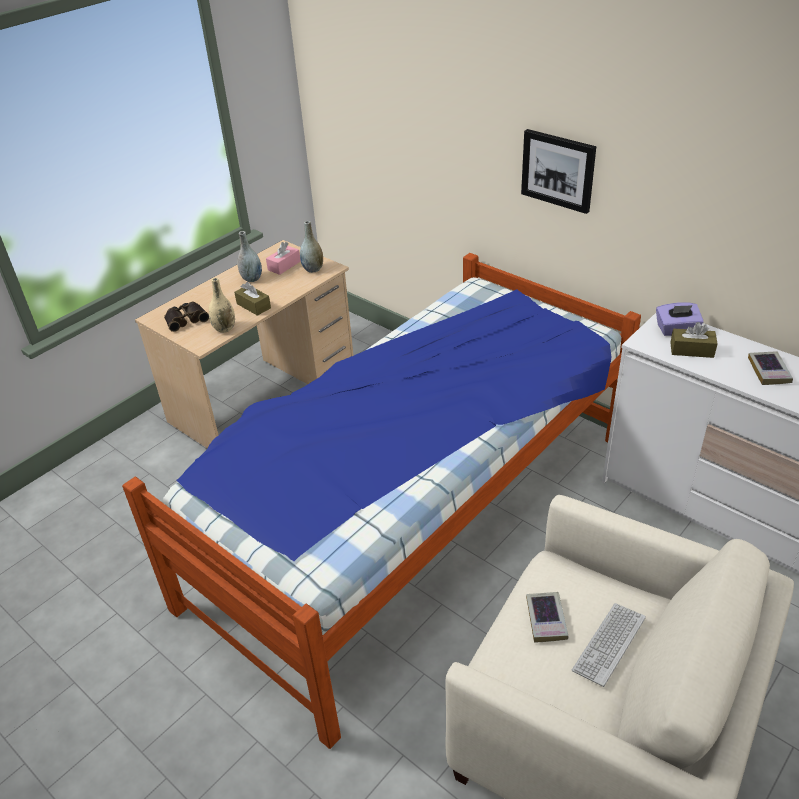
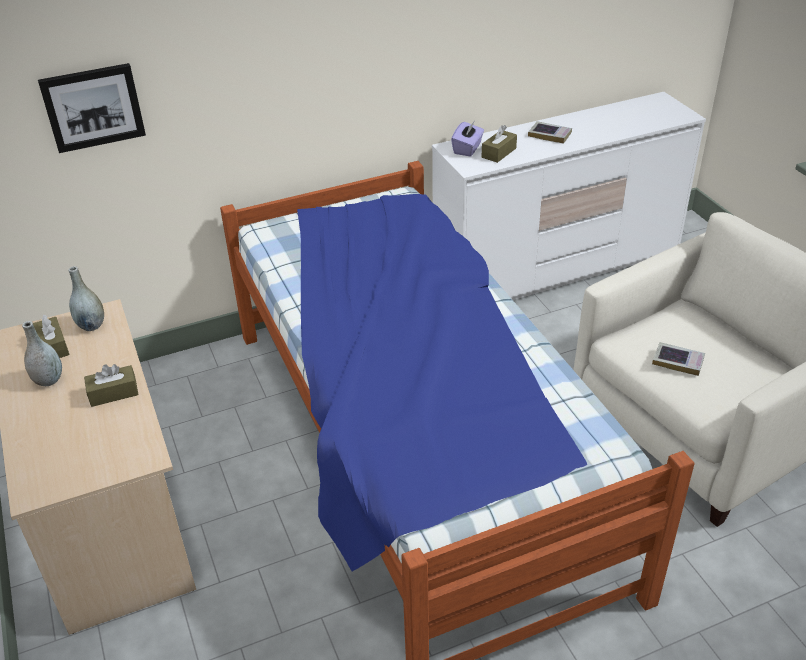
camera: 65 degrees left, 0 degrees up
(186, 319) = (73, 462): binoculars -> none
(224, 328) = (135, 430): beige vase -> none
(284, 265) = (53, 346): pink tissue box -> brown tissue box
(558, 170) = (305, 67): picture -> picture (93, 107)
(609, 644) = (715, 340): keyboard -> none

